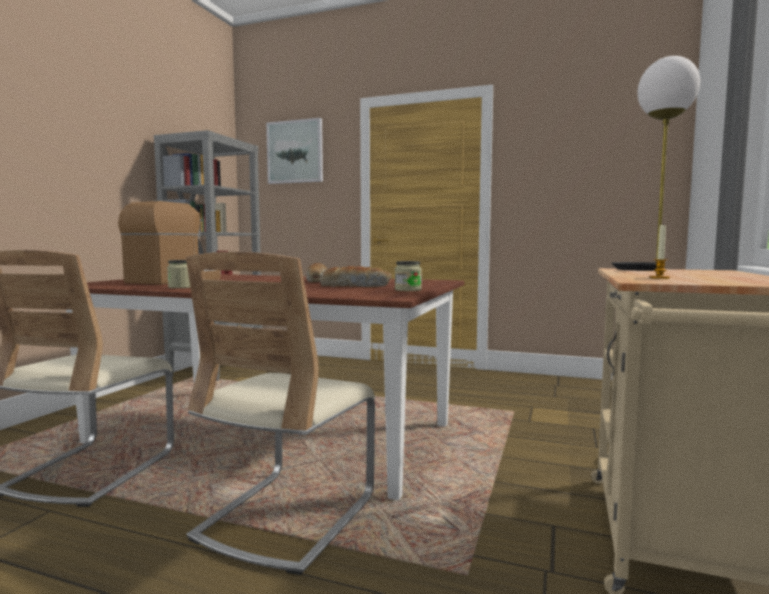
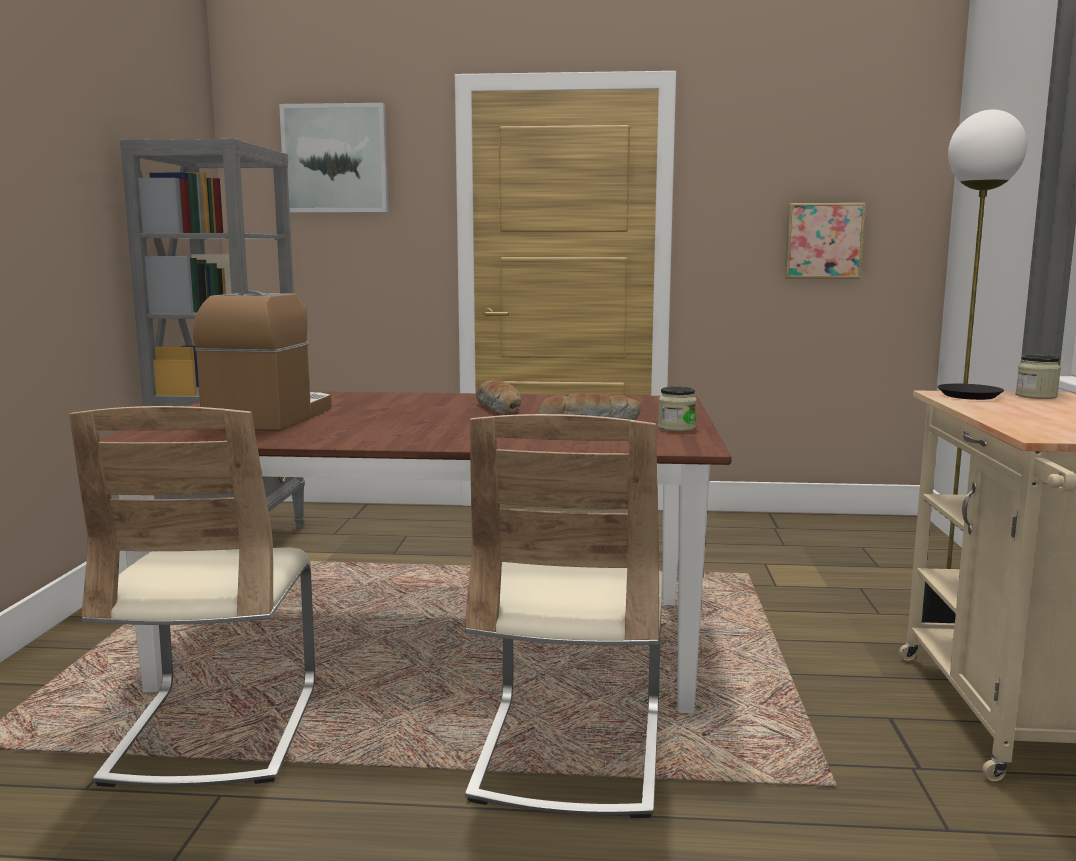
camera: 15 degrees left, 5 degrees up
(181, 287) = (334, 437): jar -> jar (1036, 396)
(594, 189) = (823, 241): none -> picture
(659, 278) = (1040, 425): candle -> none

